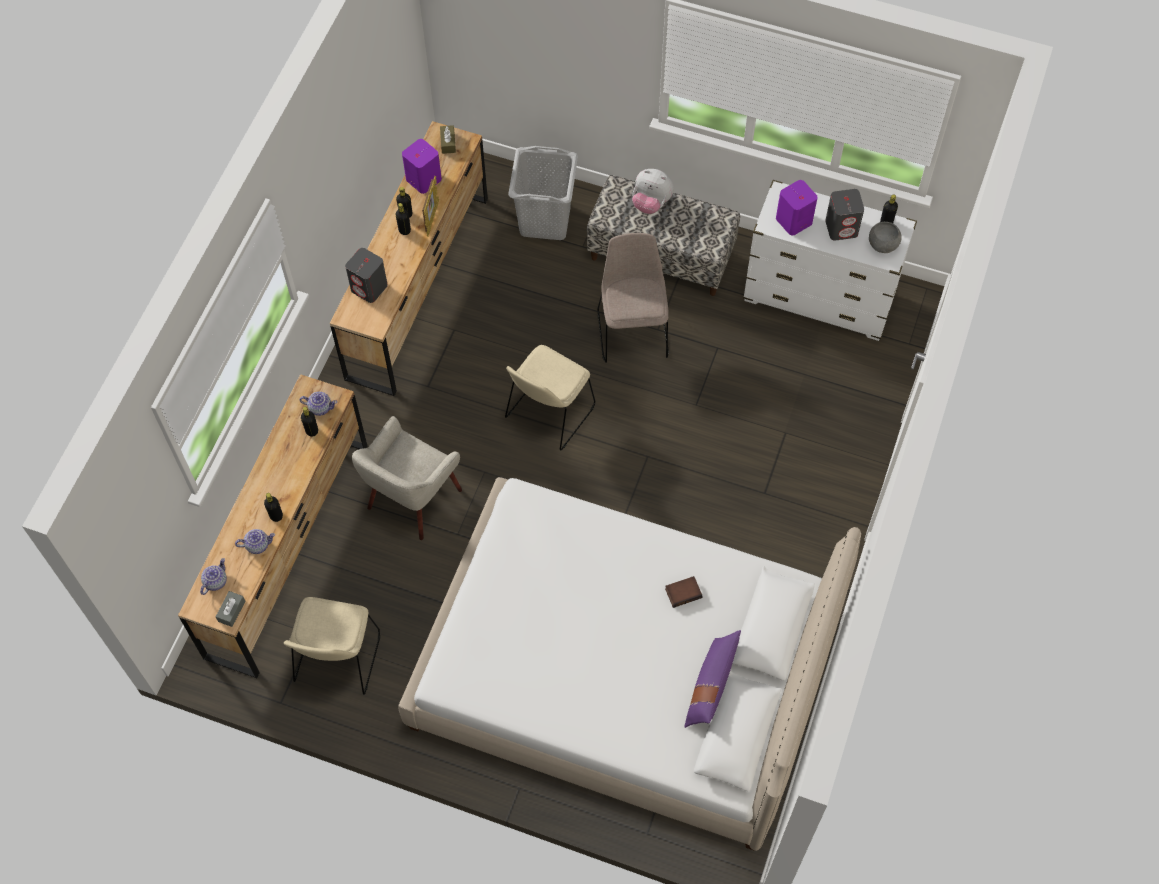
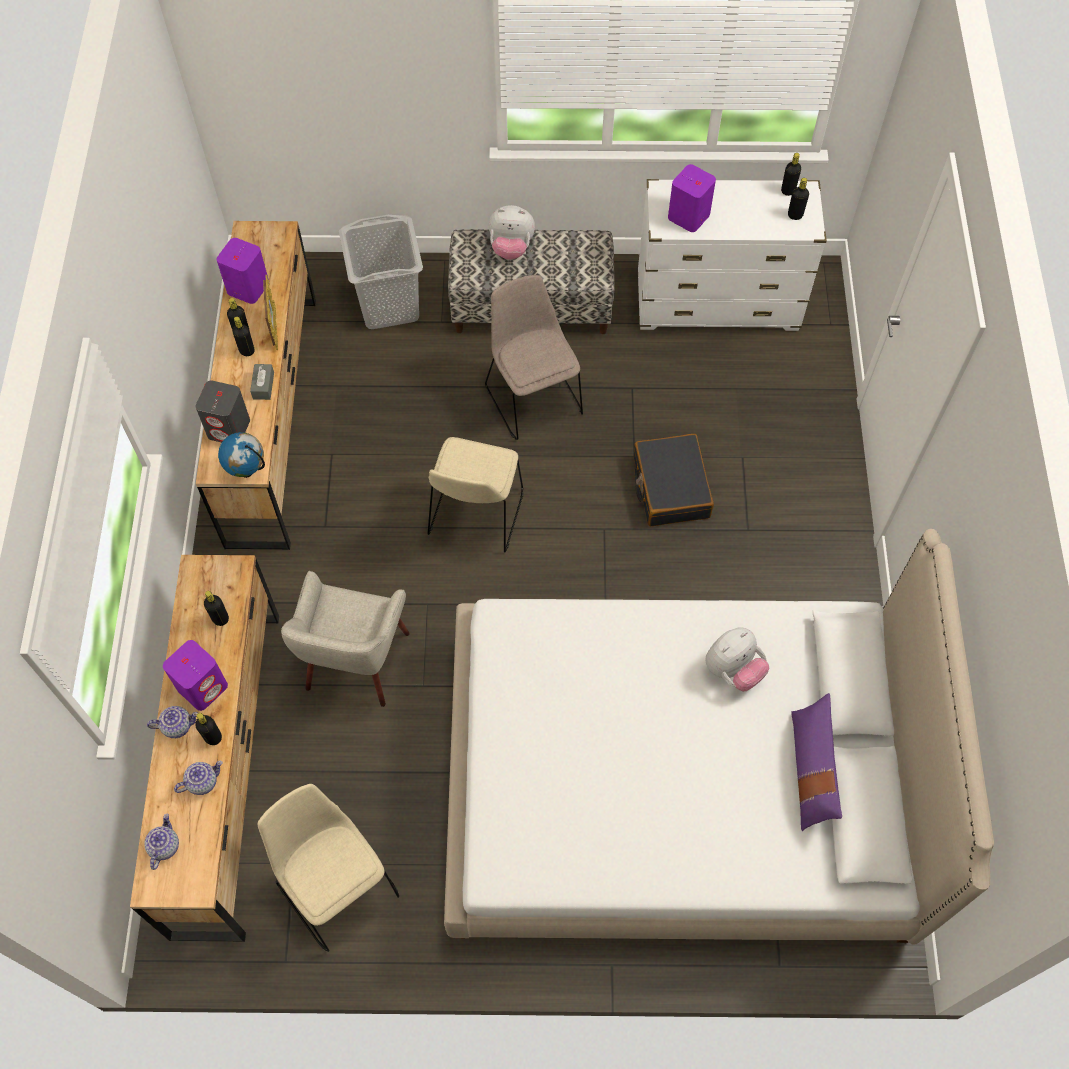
camera: 20 degrees left, 0 degrees up
(231, 611) = (199, 877): grey tissue box -> grey tissue box (263, 385)
(282, 477) = (203, 686): none -> purple speaker
(320, 407) = (220, 587): teapot -> teapot (177, 725)
(337, 660) = (336, 885): beige chair -> beige chair turned 150 degrees clockwise
(371, 325) = (247, 471): none -> globe
(448, 143) = (261, 239): brown tissue box -> none
(683, 592) = (733, 670): book -> plush toy
(715, 439) = (670, 487): none -> black suitcase
(842, 227) = (743, 209): grey speaker -> none
(883, 245) = (795, 215): grey bowl -> black bottle

